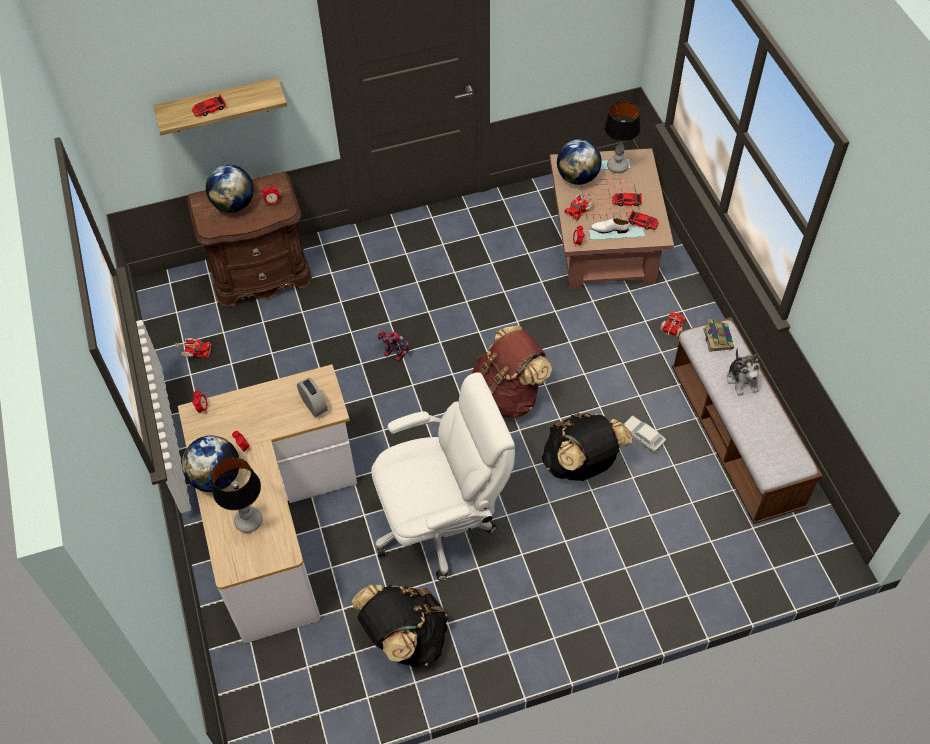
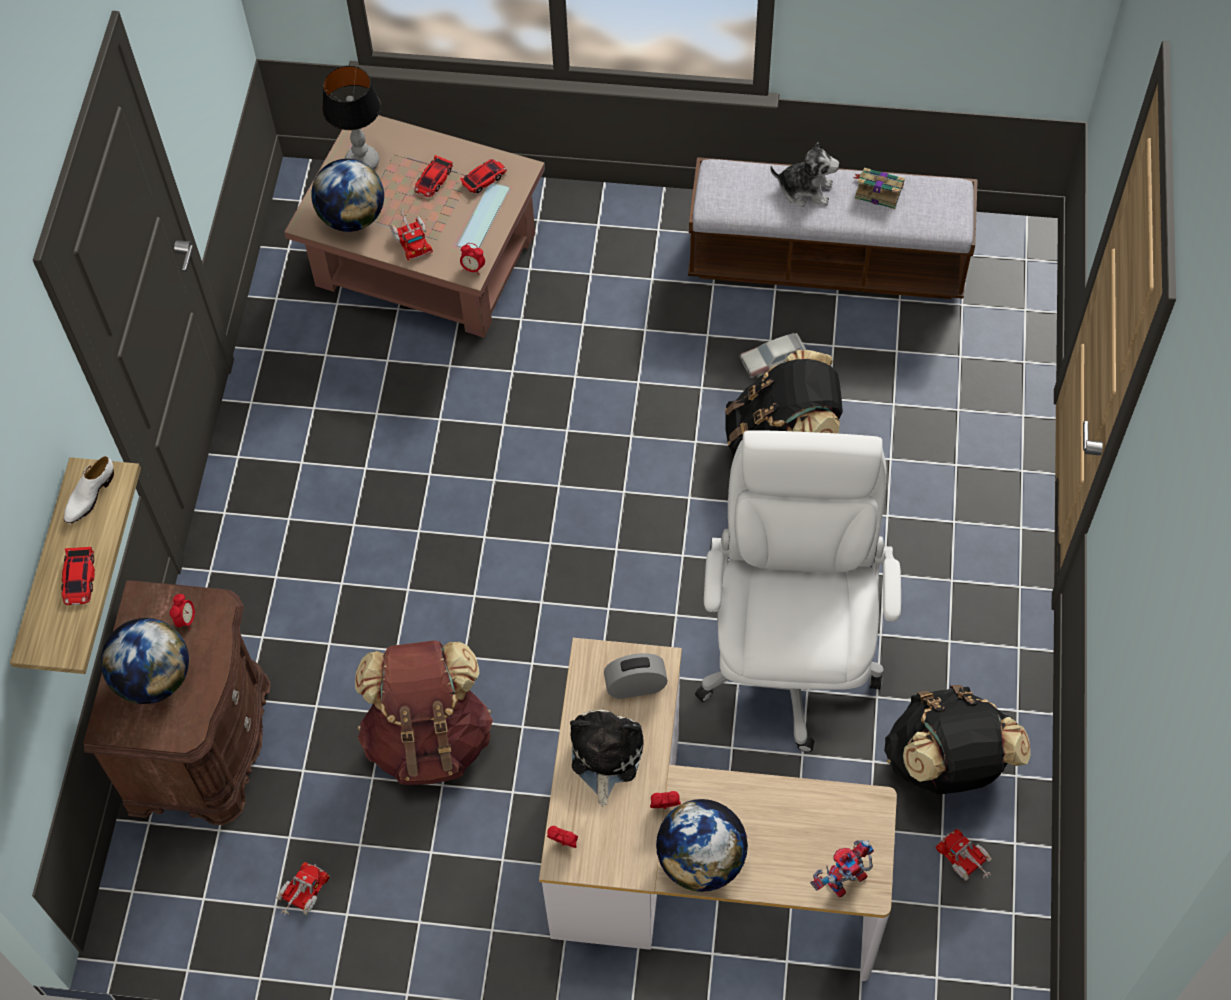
camera: 65 degrees left, 5 degrees up
(248, 521) = (797, 839): table lamp -> none
(263, 407) = (605, 756): none -> plush toy
(392, 354) = (471, 609): toy robot -> toy robot (845, 883)
(507, 395) = (624, 488): brown backpack -> brown backpack (429, 738)
(609, 229) = (472, 221): white shoe -> white shoe (89, 496)
(671, 329) = (621, 250): toy truck -> toy truck (965, 860)
(717, 338) = (728, 185): book -> book (878, 190)

